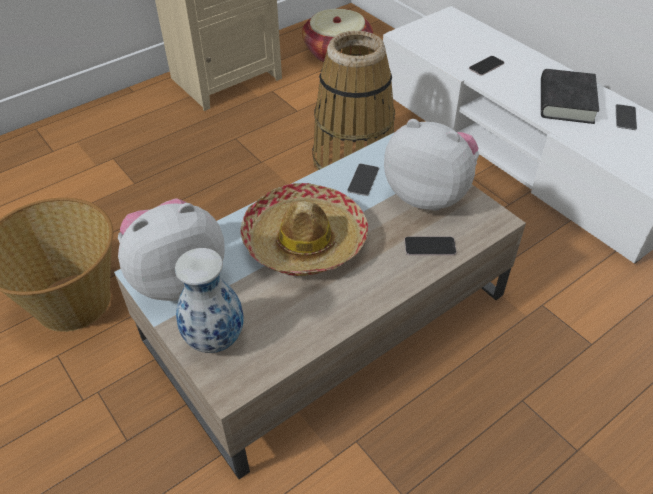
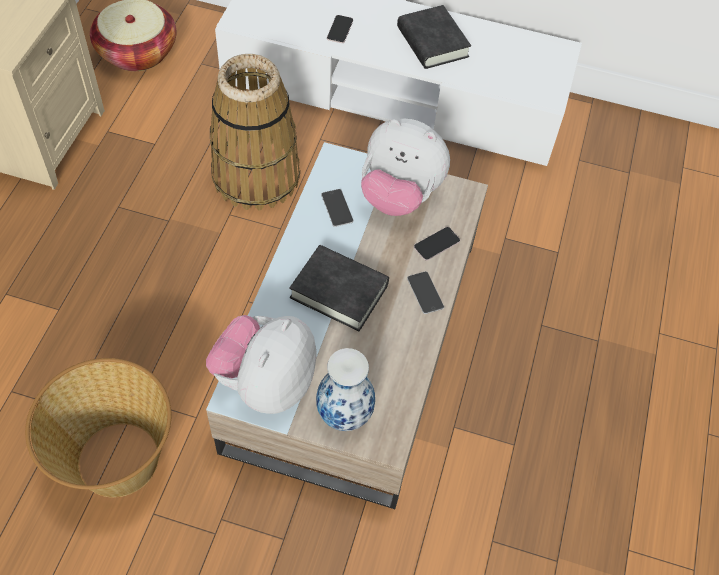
camera: 40 degrees left, 10 degrees up
(305, 241) = (339, 291): hat -> black book
(429, 194) = (399, 195): plush toy -> plush toy turned 150 degrees counterclockwise
(625, 117) = (487, 39): phone -> phone (425, 292)

